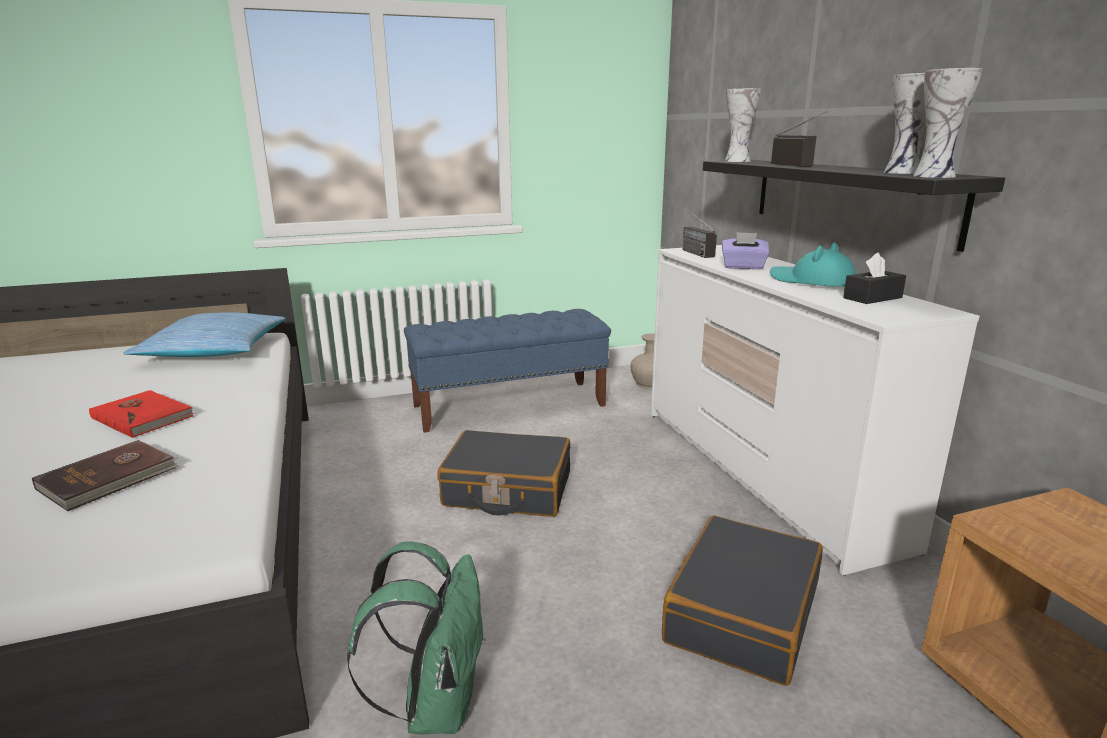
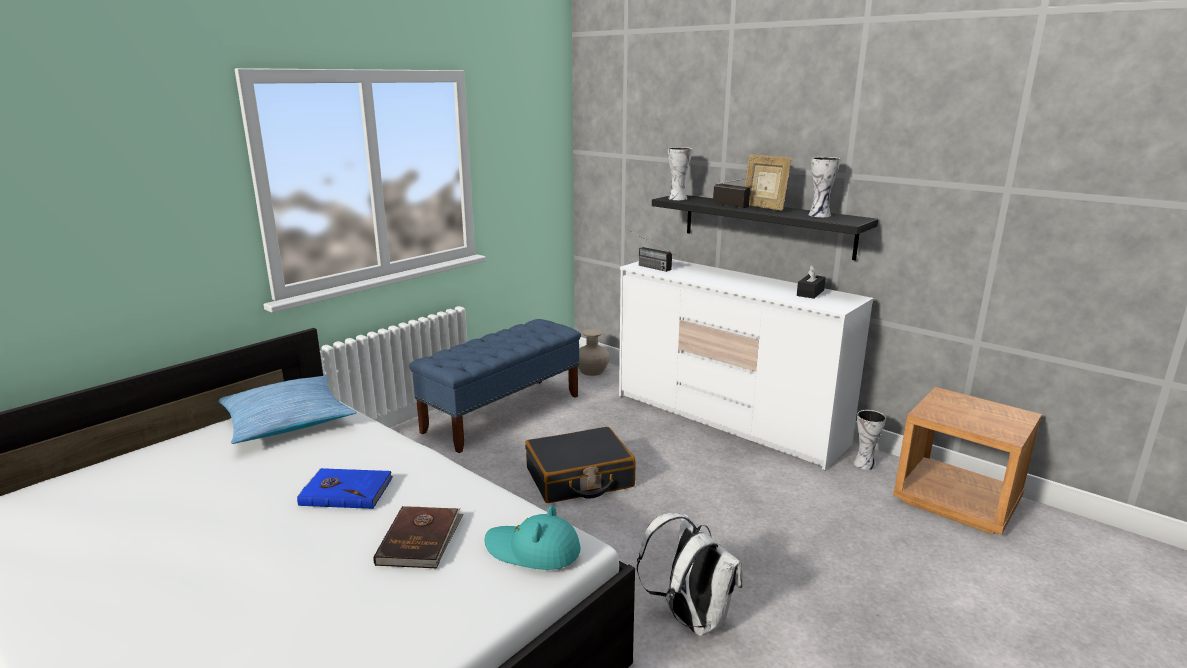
camera: 30 degrees left, 0 degrees up
(143, 416) = (346, 491): red book -> blue book
(436, 703) = (690, 618): green backpack -> white backpack
(741, 613) = (795, 508): black suitcase -> none
(743, 267) = (703, 277): purple tissue box -> none
(811, 281) = (760, 284): turquoise hat -> turquoise hat (533, 550)
(833, 167) = (763, 207): none -> picture frame
(935, 176) = (847, 220): vase -> vase (864, 463)

